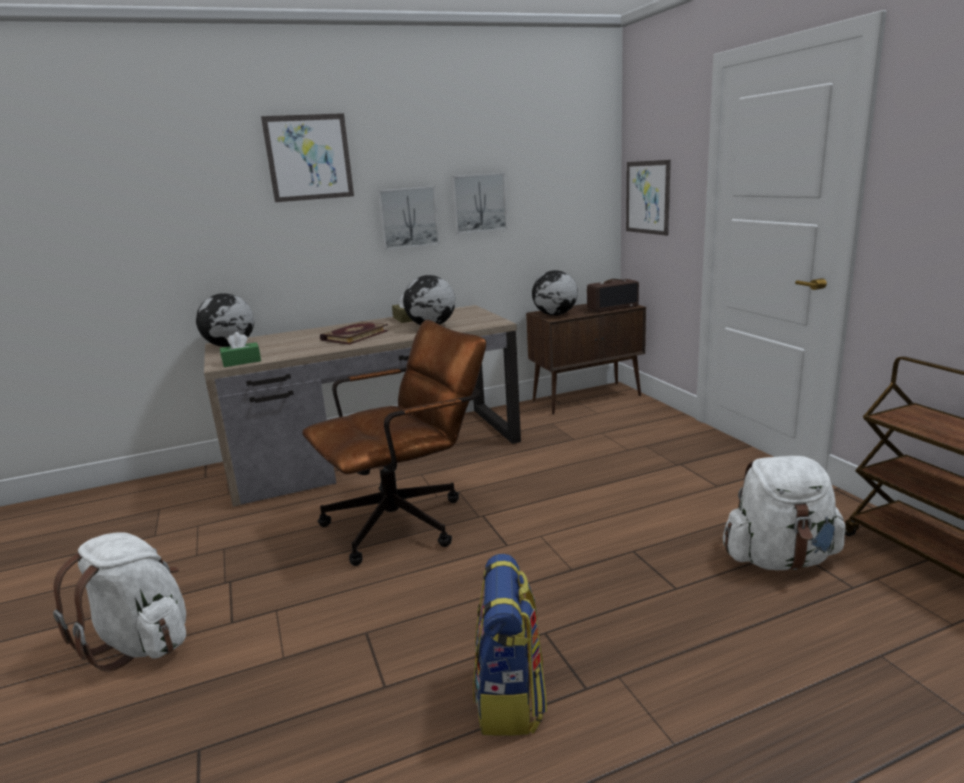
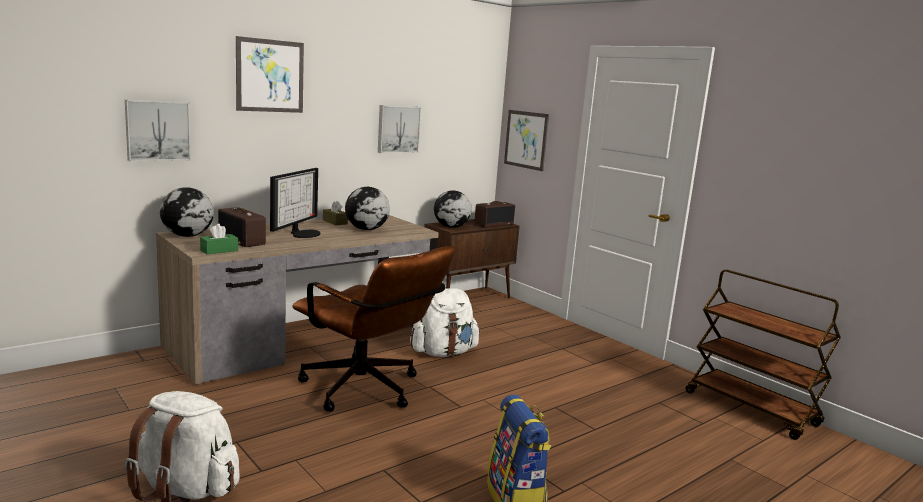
camera: 20 degrees left, 5 degrees down
(280, 348) = (242, 240): none -> radio
(354, 335) = (303, 233): book -> monitor
(407, 520) = (368, 391): brown office chair -> brown office chair turned 90 degrees clockwise
(408, 217) = (342, 135): picture -> picture (157, 130)
(779, 559) = (653, 408): white backpack -> white backpack (443, 352)

